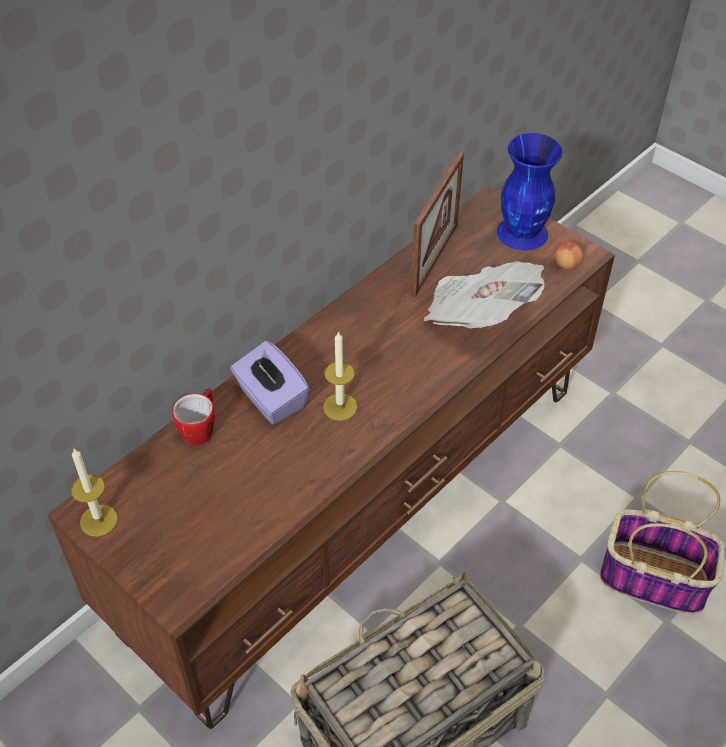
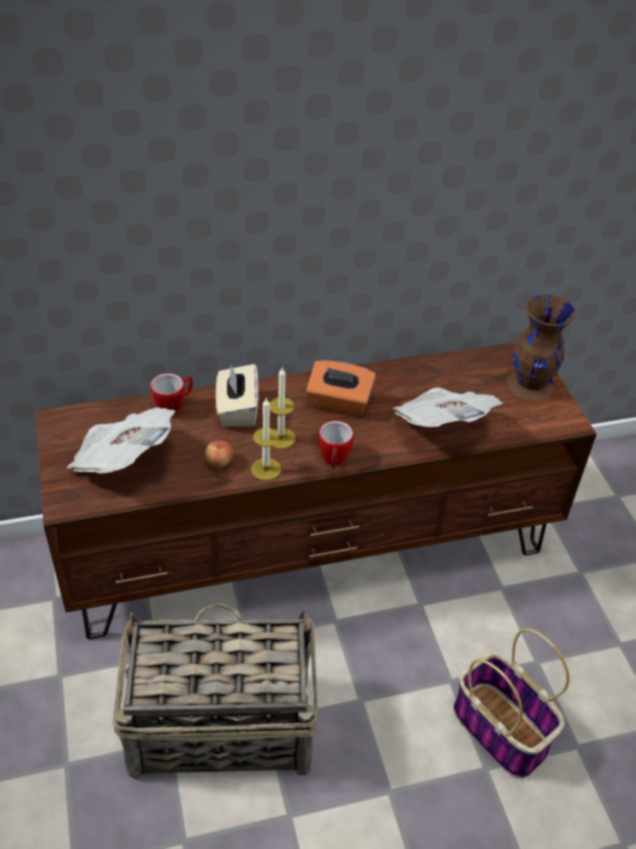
camera: 30 degrees right, 5 degrees down
(99, 520) = (61, 429): candle -> candle (266, 469)
(198, 517) = (123, 459): none -> newspaper
(271, 399) = (237, 410): purple tissue box -> beige tissue box
(365, 340) = (339, 403): none -> orange tissue box
(411, 404) = (334, 461): none -> mug
(434, 259) = (442, 372): picture frame -> none
(523, 233) = (531, 385): blue vase -> brown vase
(566, 265) = (546, 422): apple -> apple (219, 462)

